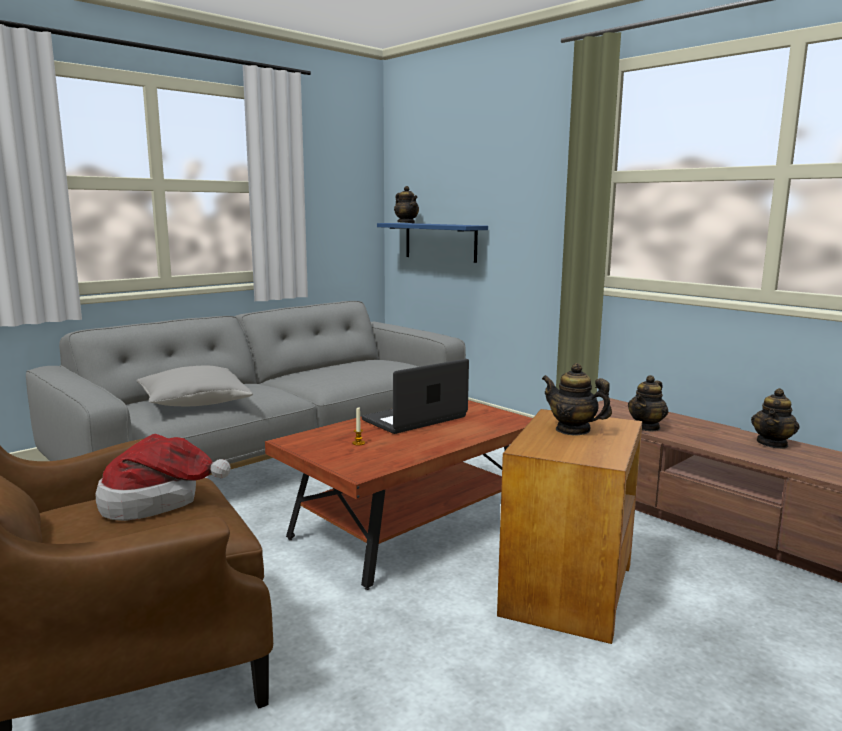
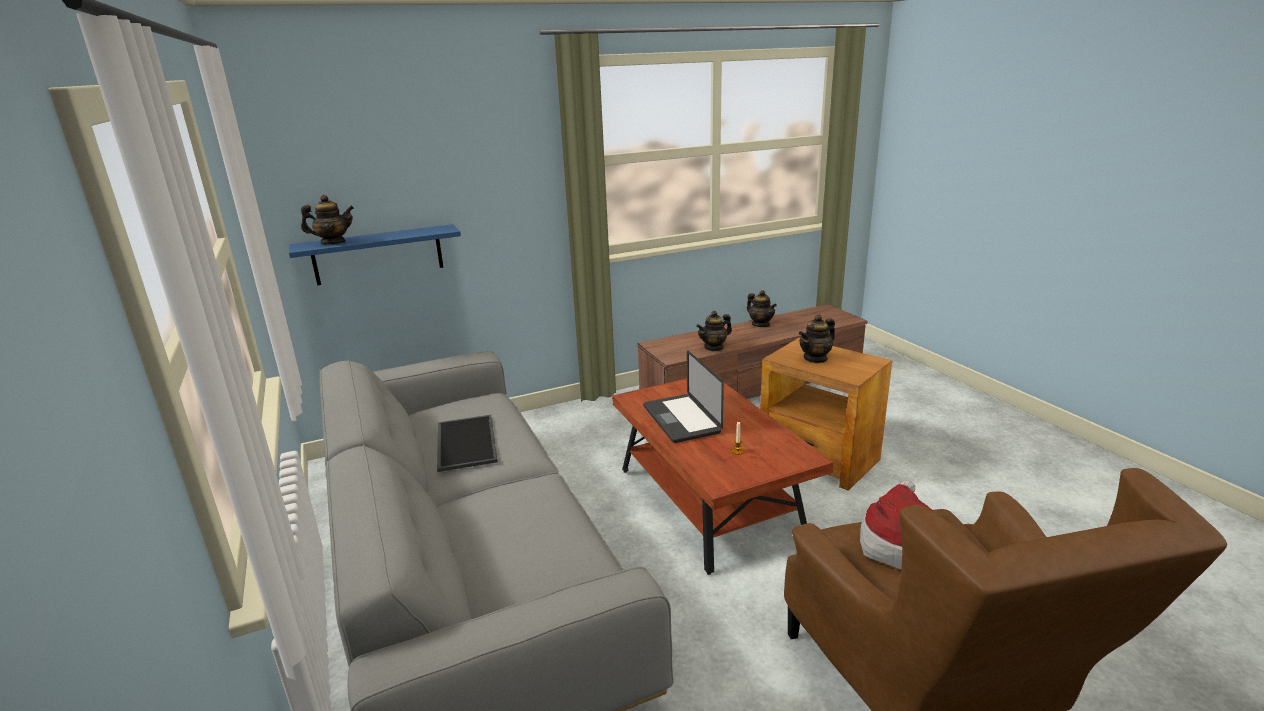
camera: 70 degrees left, 10 degrees up
(194, 403) = (537, 547): grey pillow -> none
(334, 370) = (464, 442): none -> tray
(646, 427) = (714, 347): teapot -> teapot turned 90 degrees clockwise

